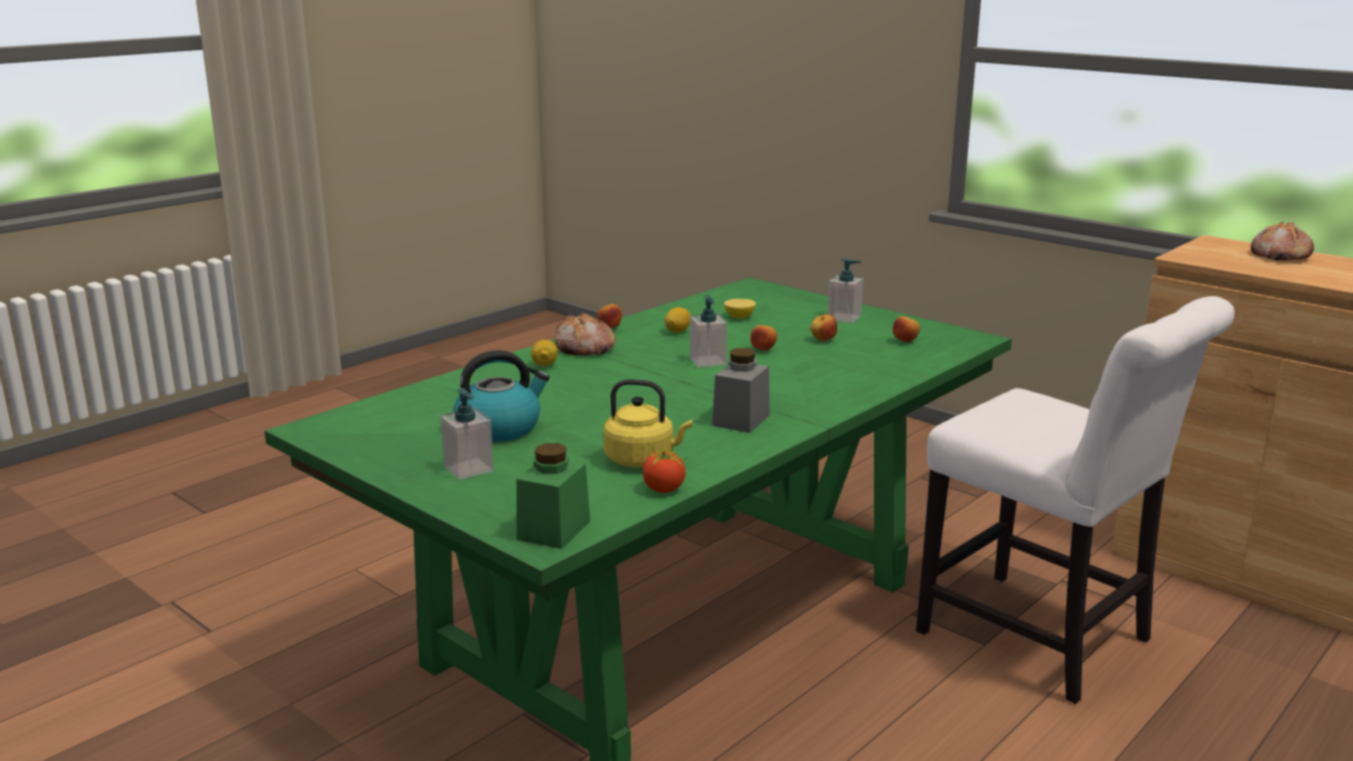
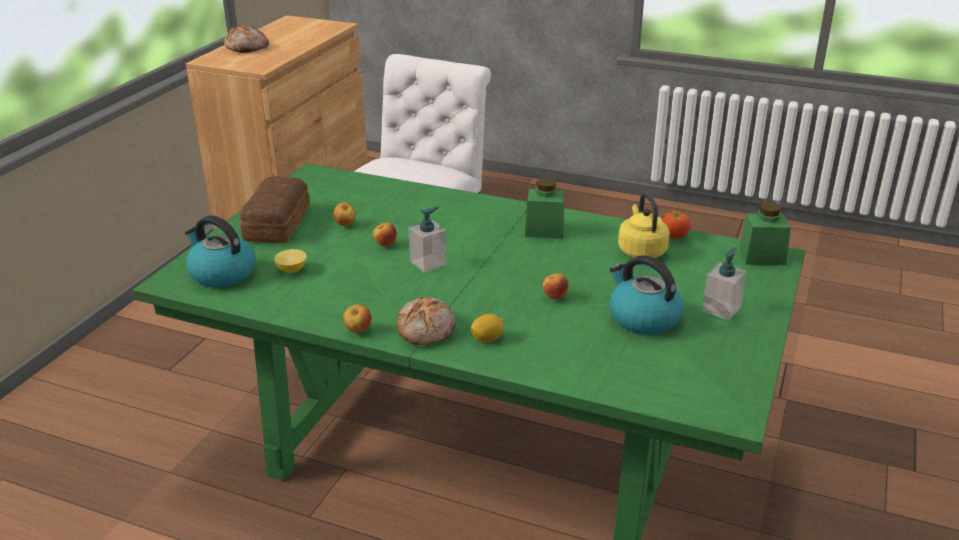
camera: 110 degrees left, 10 degrees up
(677, 331) = (350, 292): lemon -> none
(741, 420) = (544, 230): grey jar -> green jar
(752, 298) = (222, 274): none -> kettle
(844, 317) = (275, 224): soap dispenser -> bread
(905, 341) = (333, 195): apple -> apple (554, 297)

